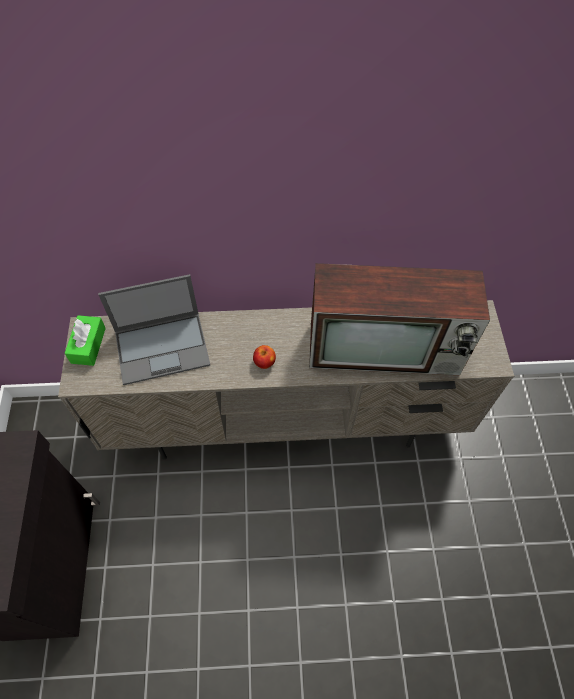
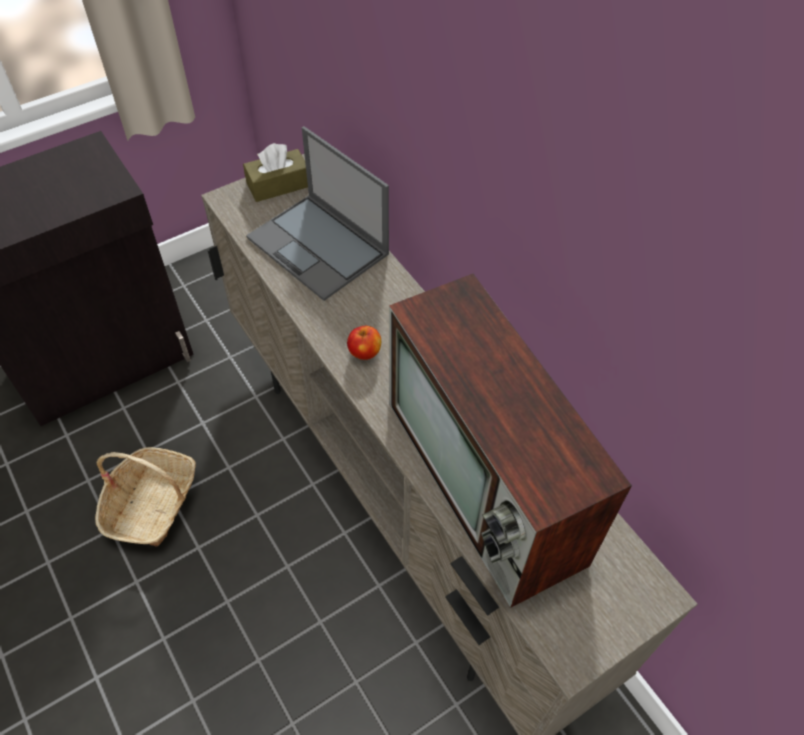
camera: 60 degrees right, 5 degrees down
(88, 345) = (278, 185): green tissue box -> brown tissue box
(198, 576) = (153, 504): none -> basket

